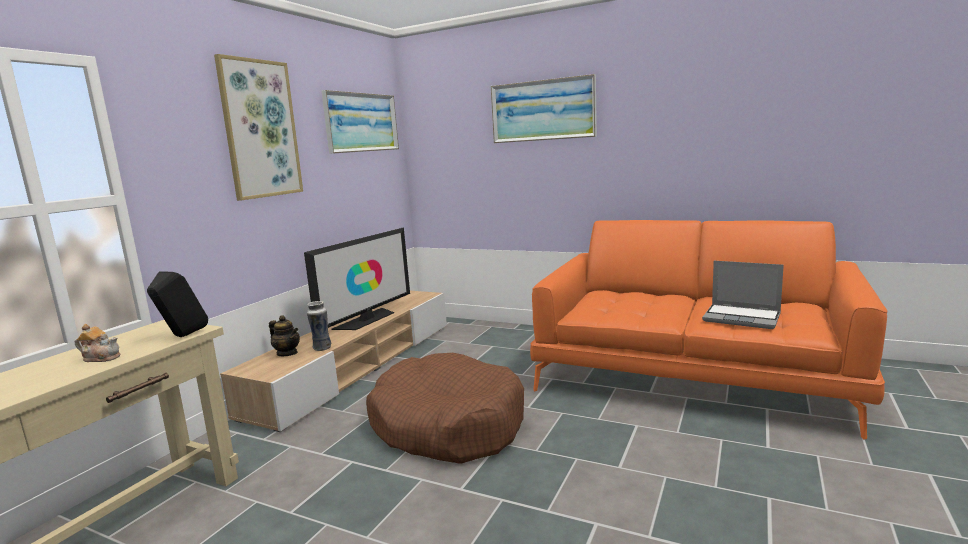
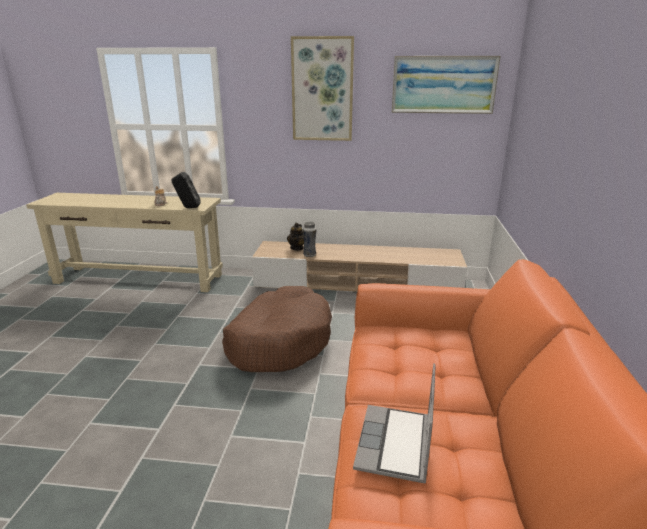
camera: 70 degrees right, 10 degrees up
(366, 319) = (373, 254): television -> none
(543, 110) = (571, 95): picture -> none

